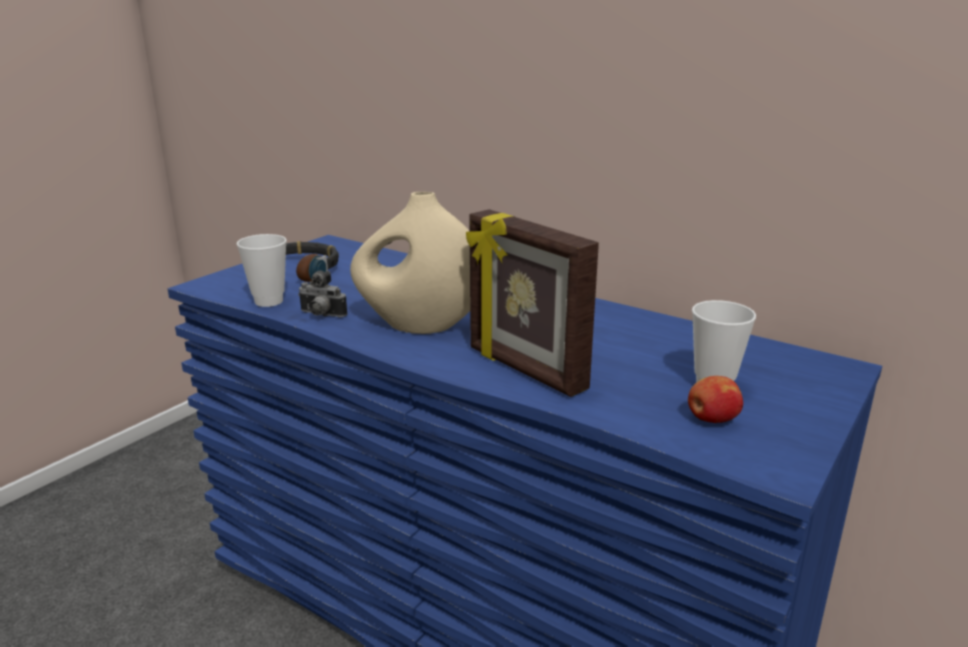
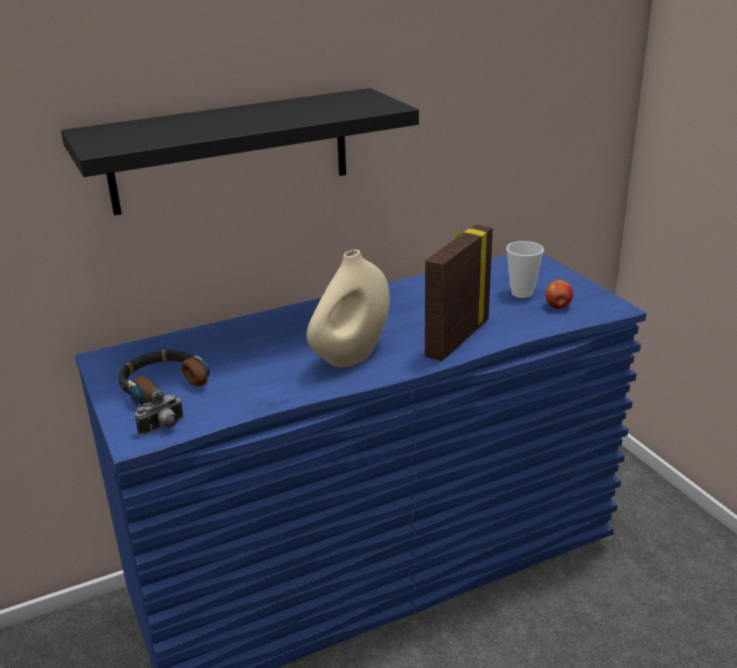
camera: 60 degrees left, 5 degrees up
(269, 301) = (223, 411): cup -> none
(321, 315) = (285, 392): camera -> camera (163, 428)
(470, 75) = (231, 151): none -> black shelf
(524, 369) = (456, 338): picture frame -> picture frame turned 135 degrees clockwise

